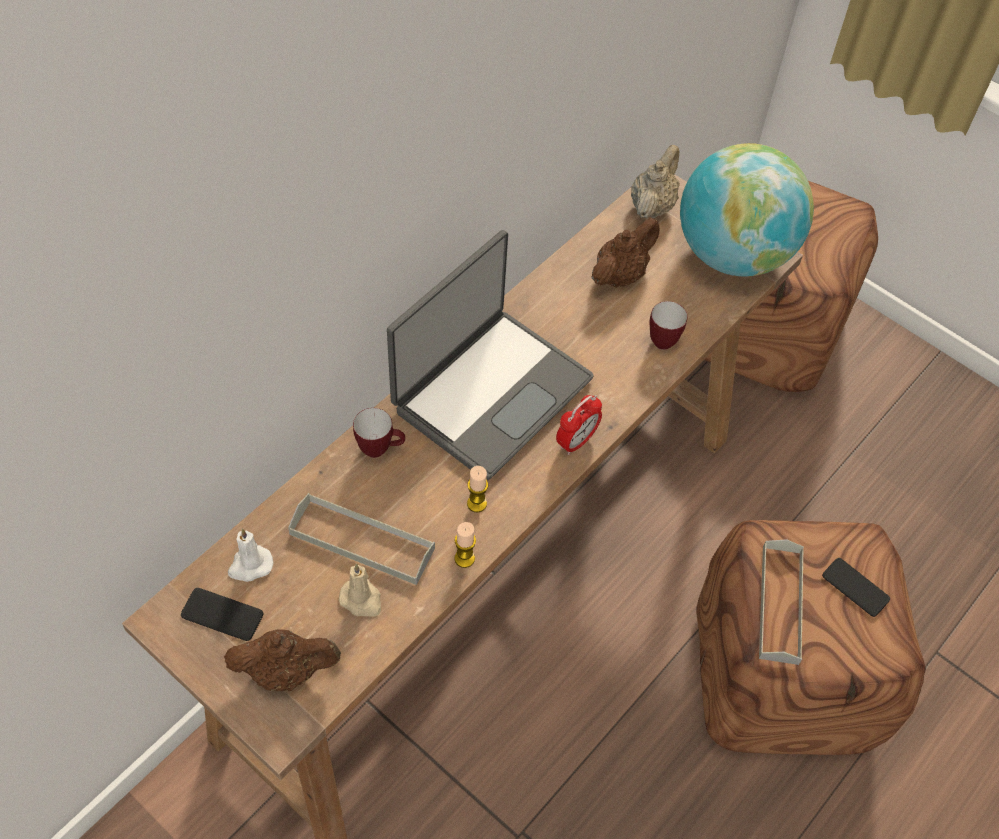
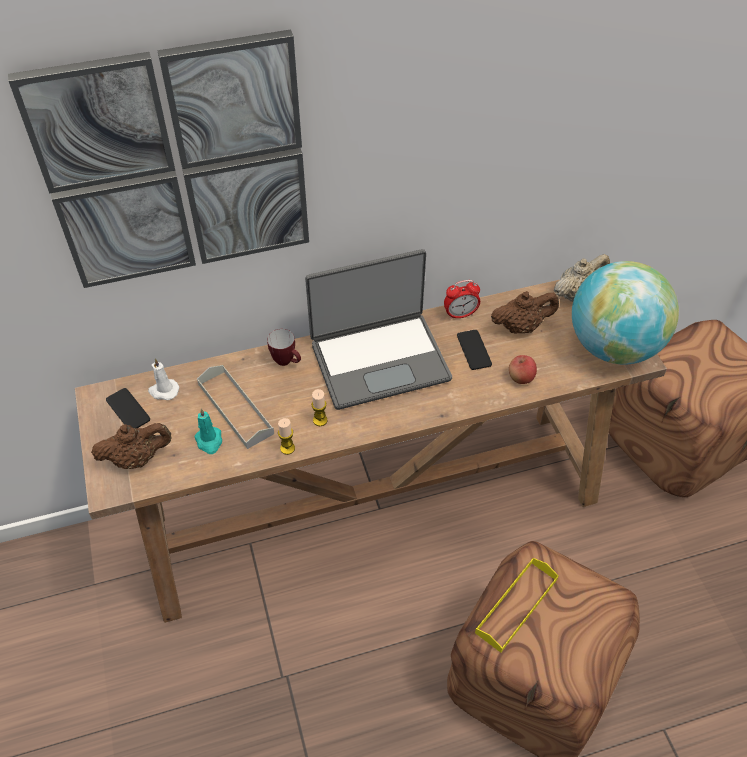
camera: 35 degrees right, 5 degrees down
(229, 258) = (177, 165): none -> picture
(286, 671) = (137, 458): brown teapot -> brown teapot turned 45 degrees counterclockwise
(362, 600) = (209, 441): beige candle -> turquoise candle
(576, 441) = (412, 413): alarm clock -> alarm clock (460, 314)
(663, 338) = (521, 378): mug -> apple
(780, 604) = (516, 606): grey tray -> yellow tray
(855, 587) = (581, 624): phone -> phone (474, 350)

